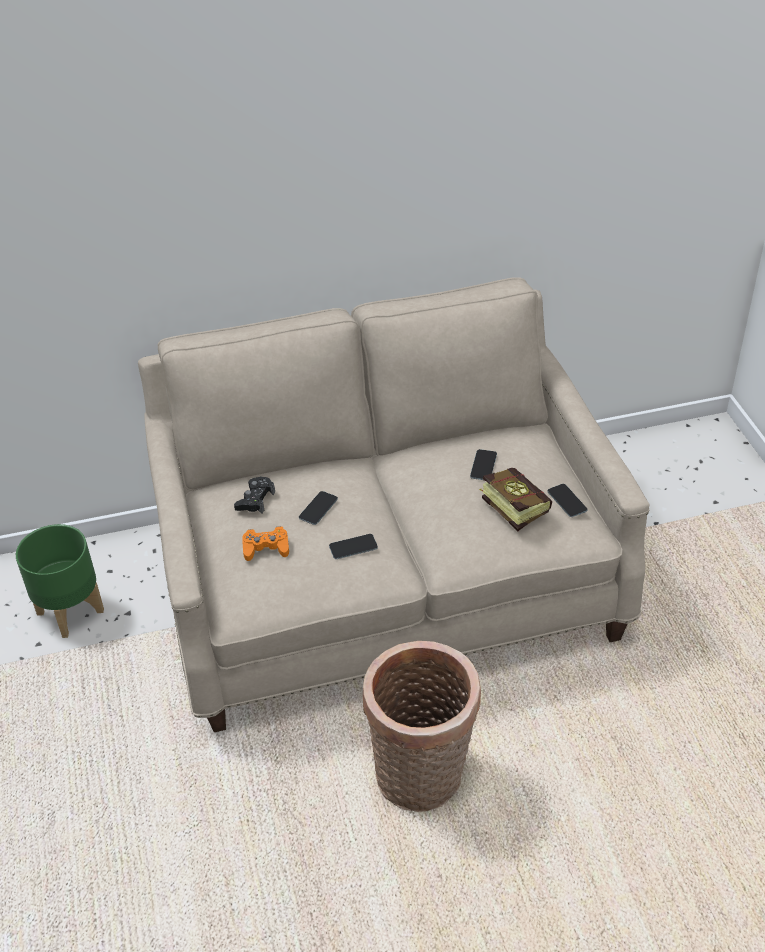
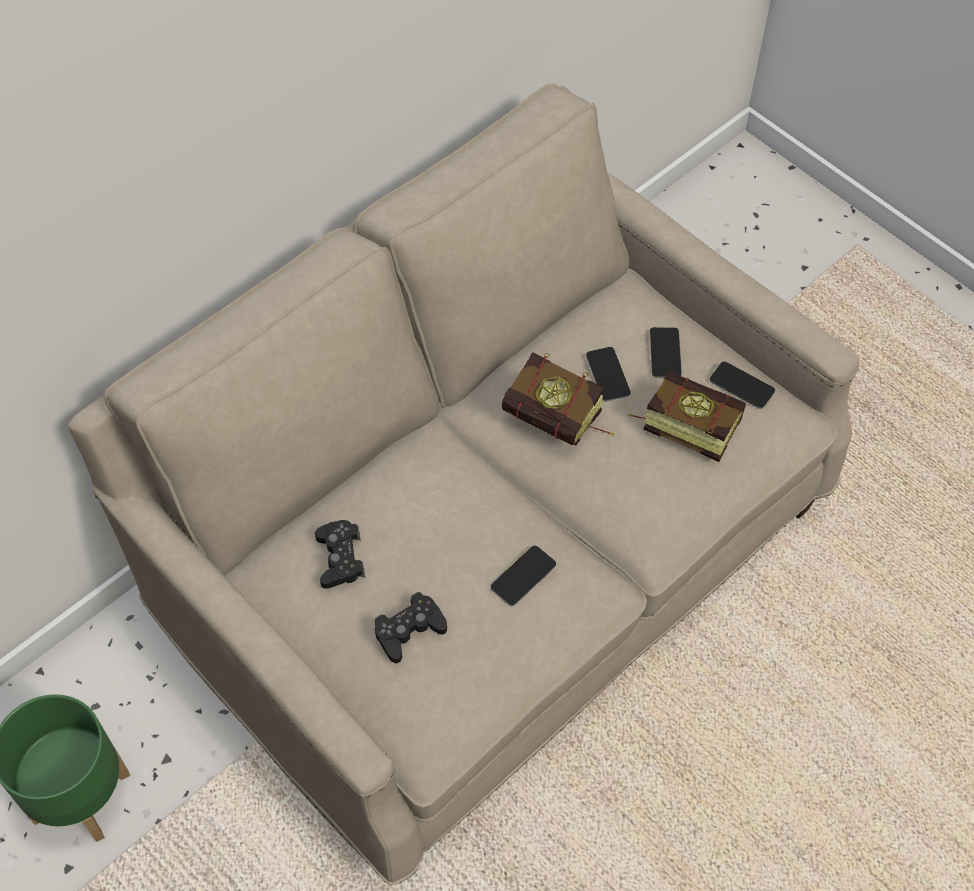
camera: 30 degrees left, 15 degrees up
(266, 548) = (409, 630): orange game controller -> black game controller
(318, 508) = (437, 535): phone -> phone (665, 353)
(422, 779) = (697, 812): basket -> none
(435, 479) = (560, 422): none -> book

